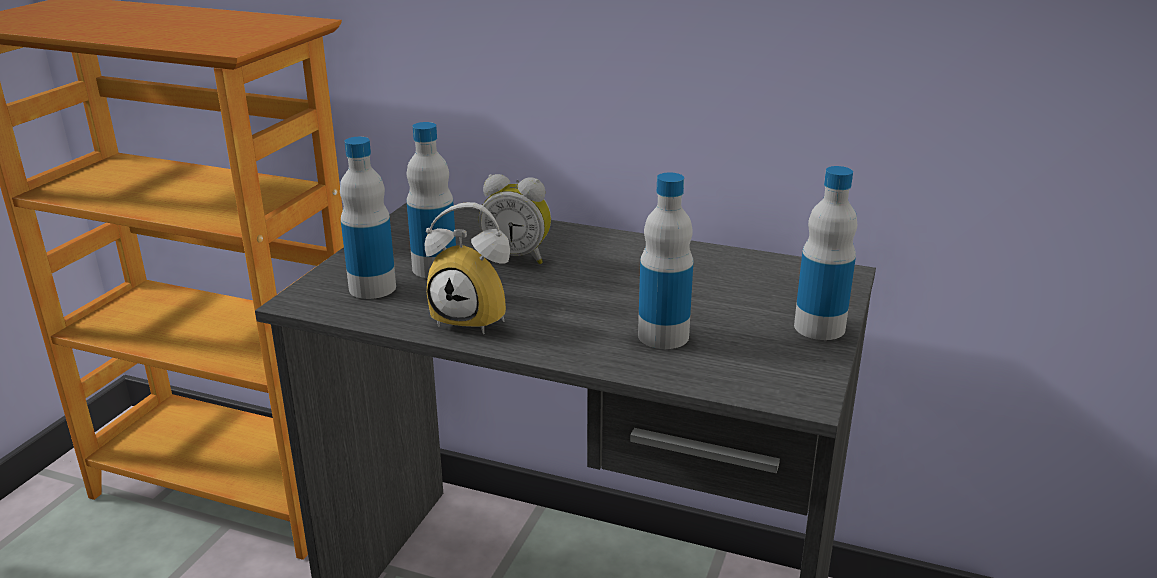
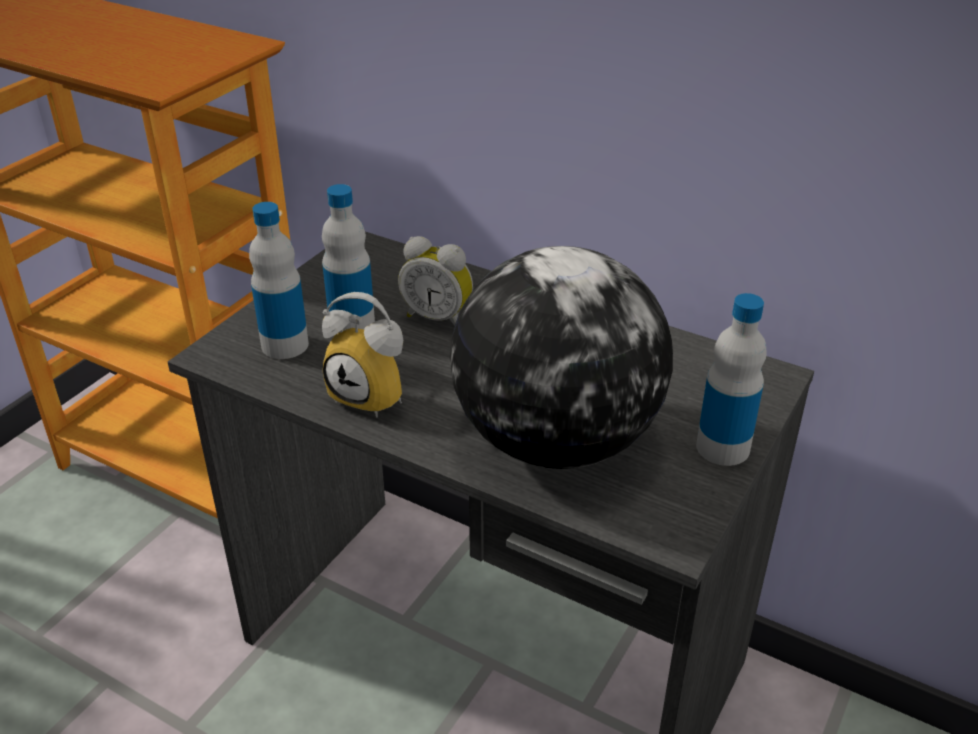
camera: 10 degrees right, 10 degrees up
(663, 336) = (555, 440): bottle -> globe

